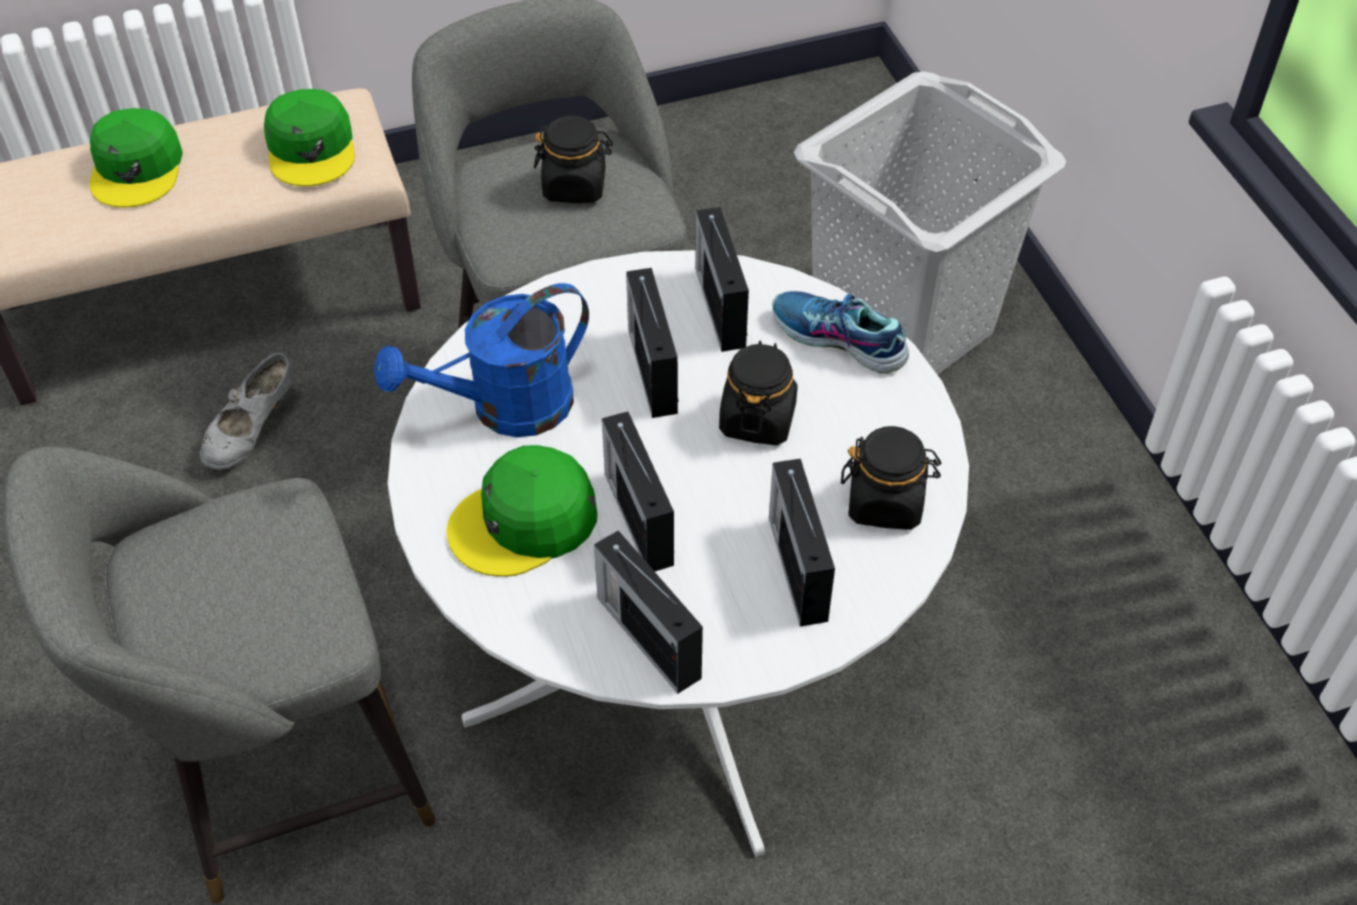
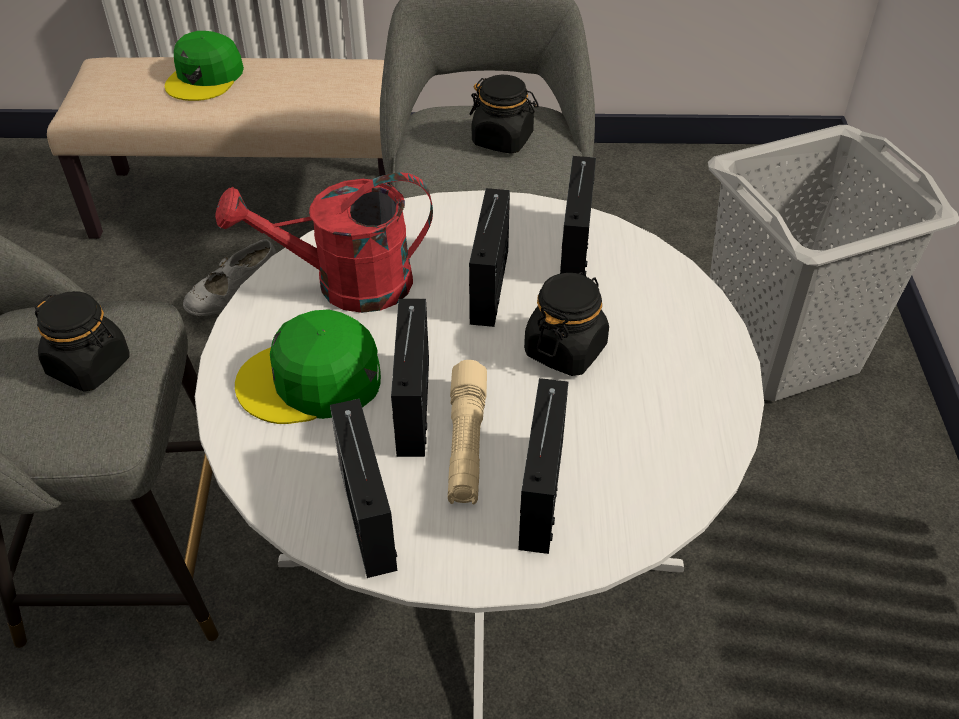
camera: 20 degrees right, 5 degrees down
(311, 148) = (334, 89): green cap -> none
(505, 409) = (346, 285): blue watering can -> red watering can
(706, 541) = (466, 443): none -> beige flashlight
(838, 340) = (672, 302): shoe -> none
(885, 502) = (657, 456): black jar -> black jar (90, 366)

